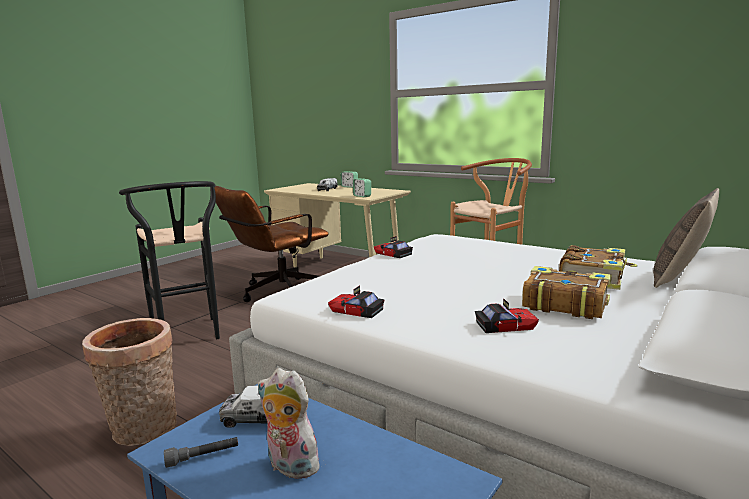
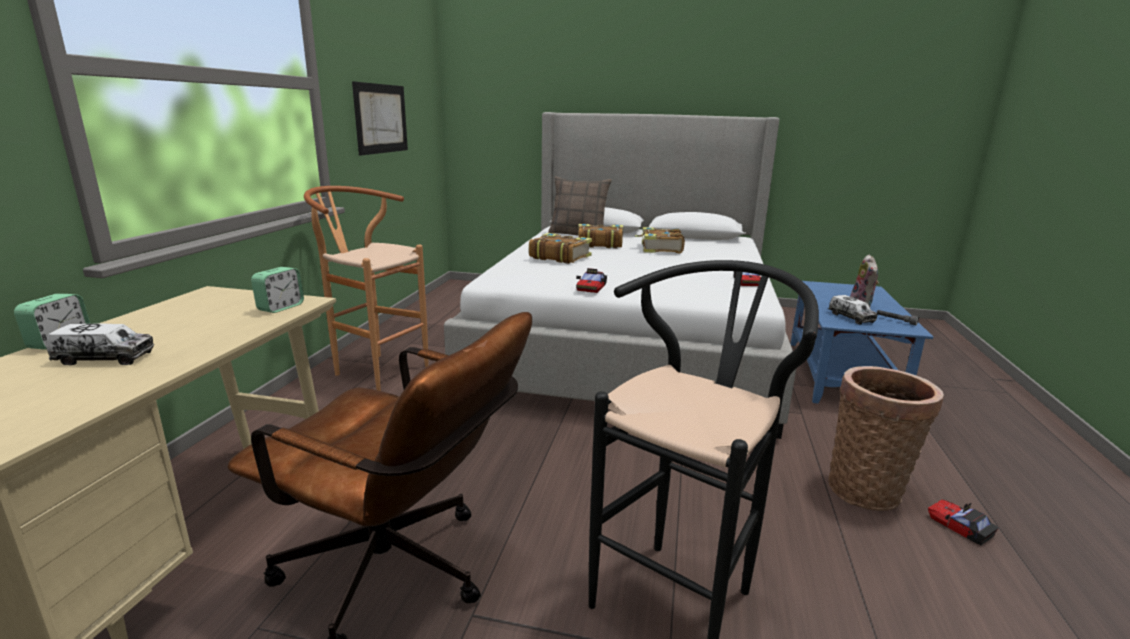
camera: 115 degrees left, 5 degrees up
(505, 325) = (711, 256): toy car -> toy car (960, 526)
(506, 253) = (559, 257): none -> book
(654, 107) = (381, 118): none -> picture

